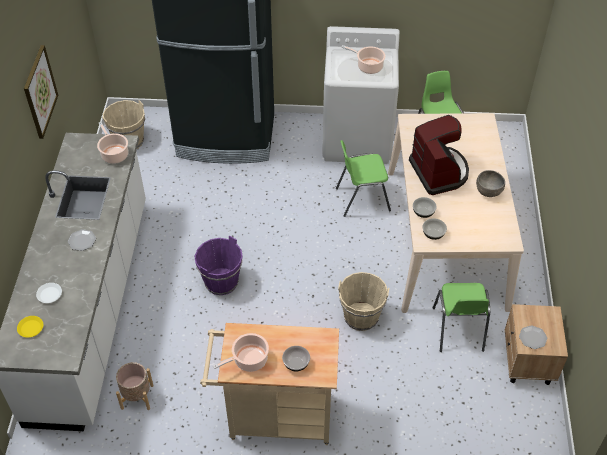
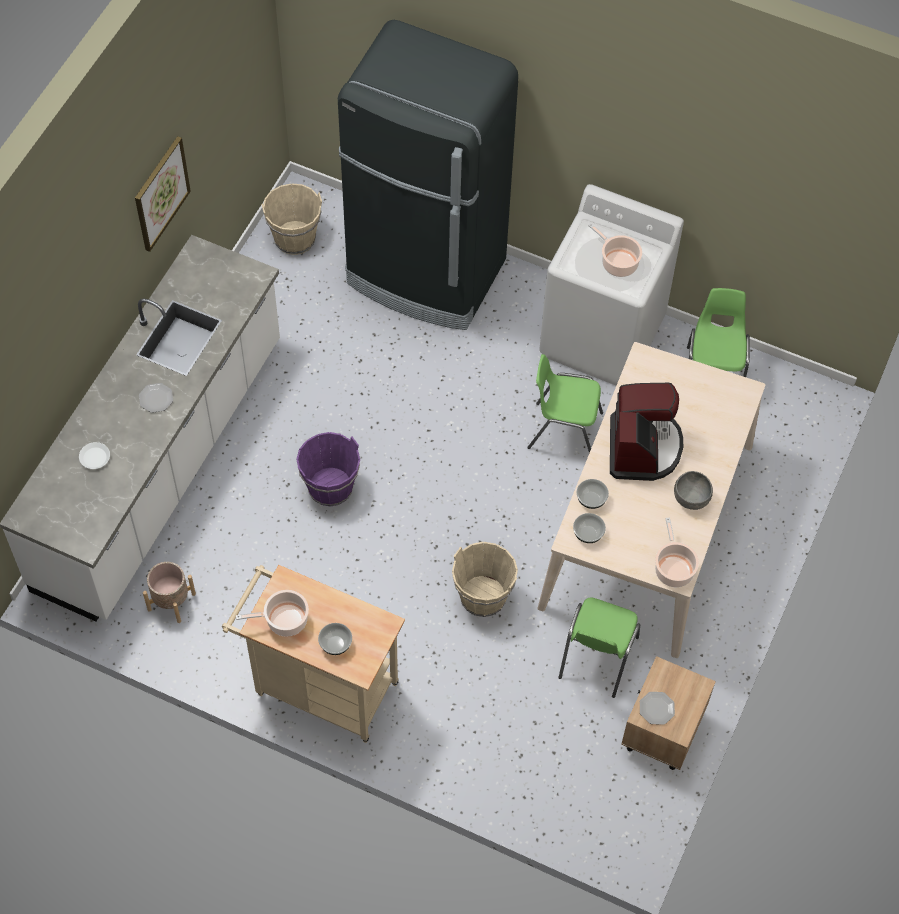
camera: 20 degrees right, 10 degrees up
(30, 328) = (59, 493): yellow plate -> none
(114, 154) = (238, 287): cooking pot -> cooking pot (673, 568)

